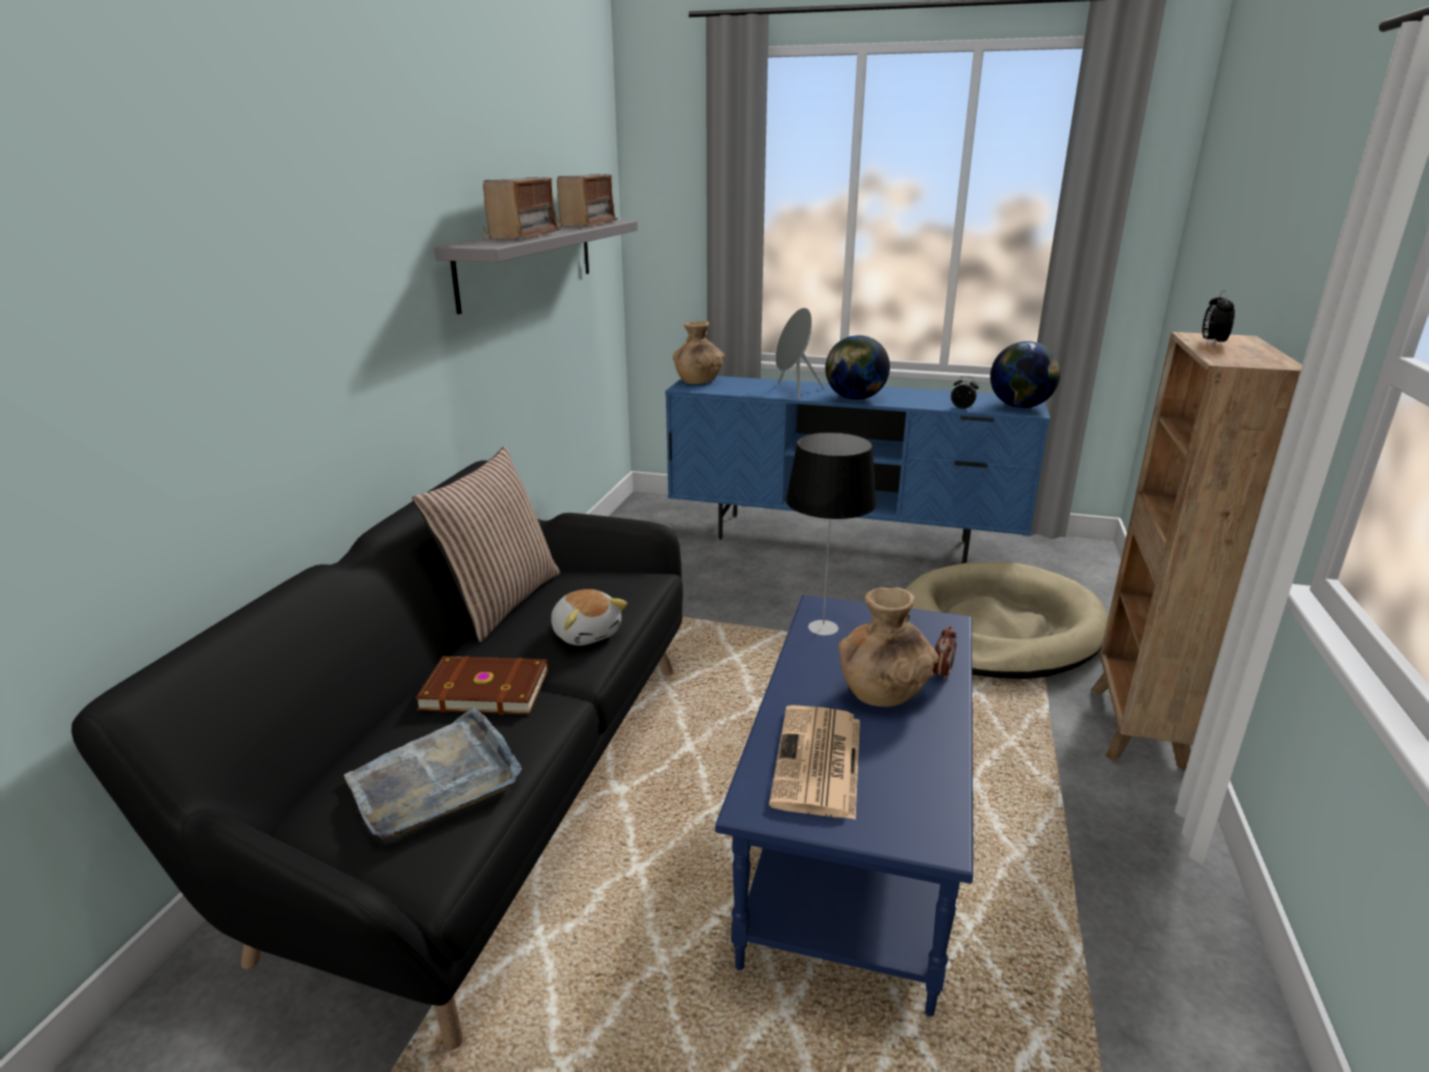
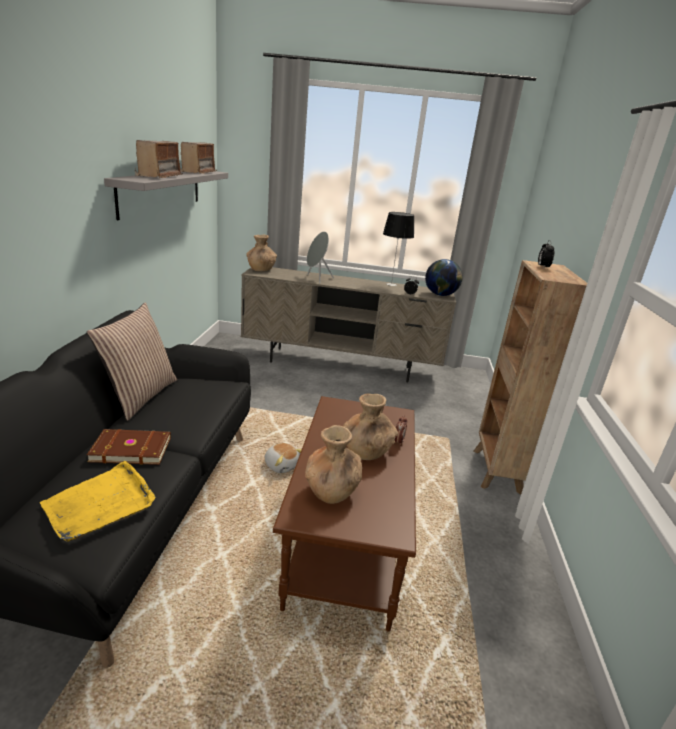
camera: 10 degrees left, 0 degrees up
(435, 779) = (100, 504): grey tray -> yellow tray
(587, 633) = (194, 416): plush toy -> plush toy (282, 465)
(818, 763) = (331, 492): newspaper -> brown vase
(823, 628) = (333, 415): table lamp -> table lamp (391, 284)
(843, 540) = (341, 365): blue tv stand -> beige tv stand
(852, 842) = (346, 536): blue coffee table -> brown coffee table
(854, 399) = (351, 285): globe -> none
(996, 628) = (424, 416): beige dog bed -> none

